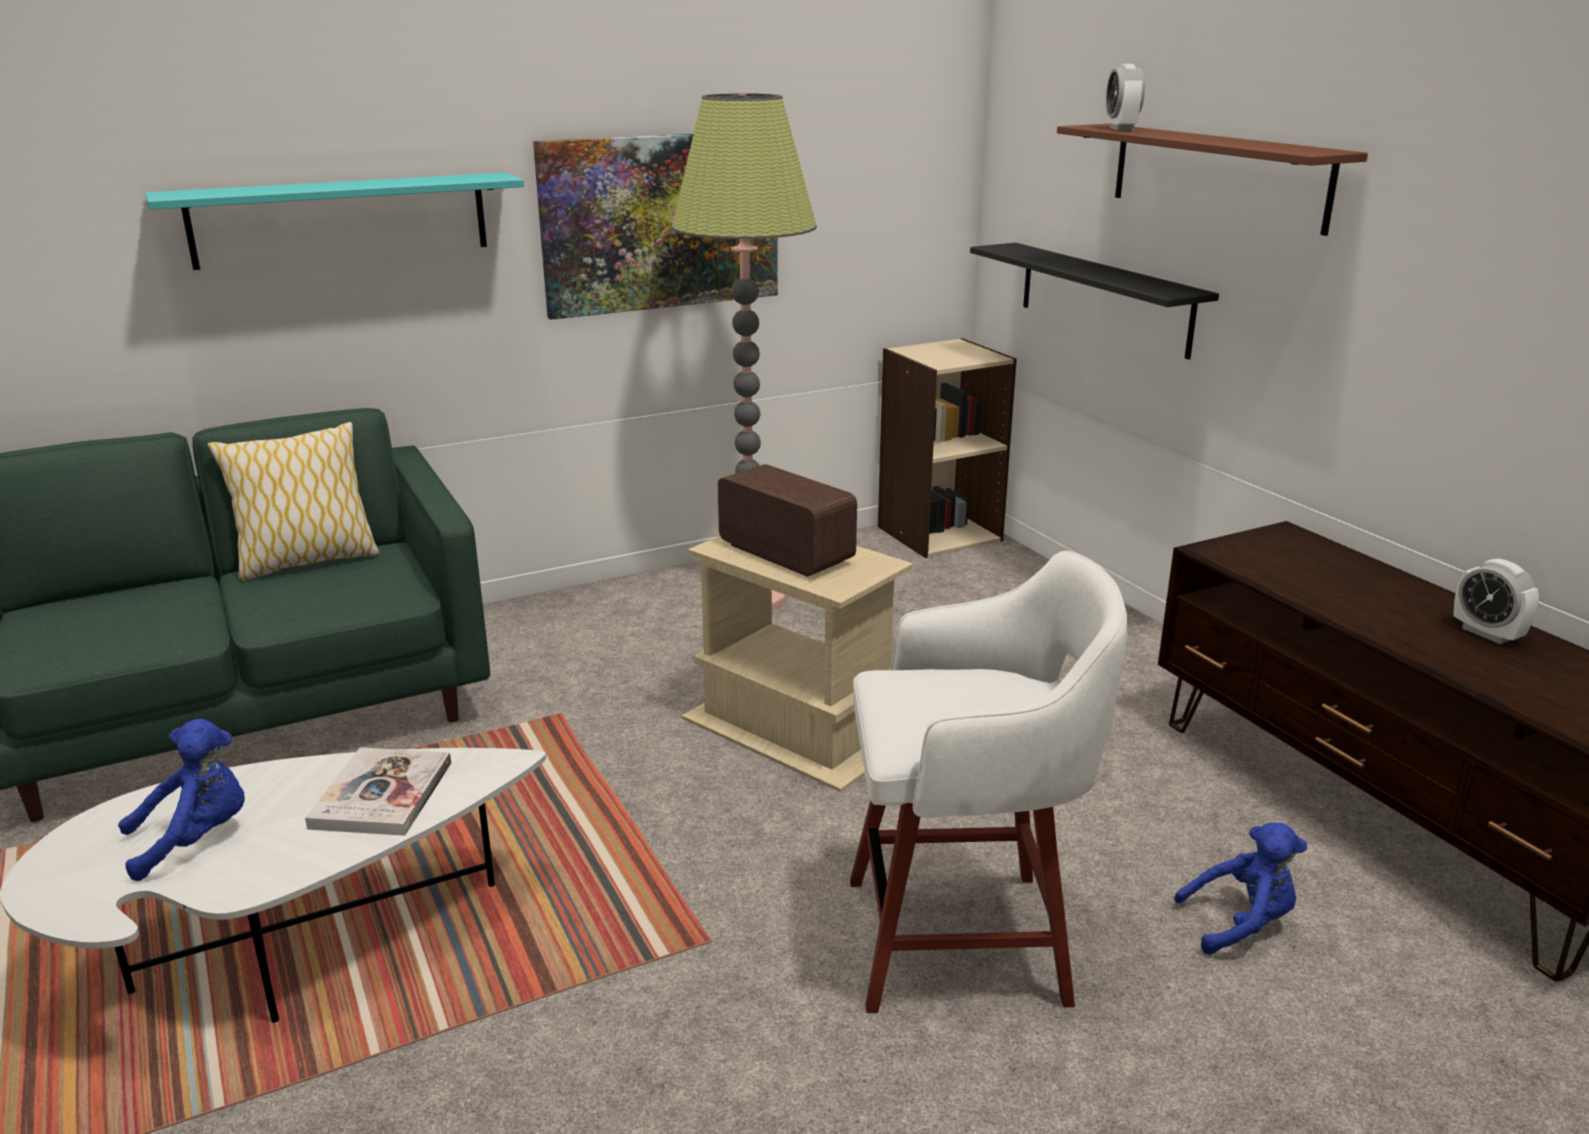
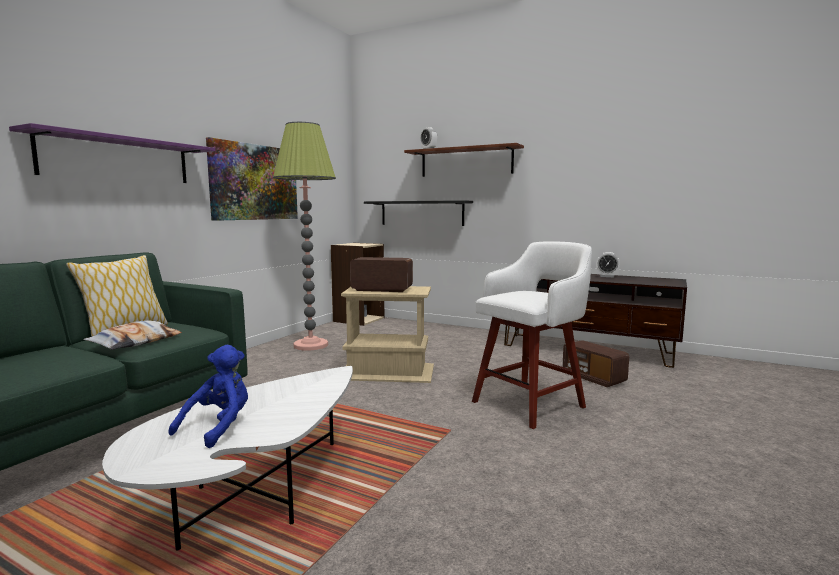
camera: 35 degrees left, 15 degrees down
(285, 598) = (136, 342): none -> pillow
(341, 220) = (118, 159): turquoise shelf -> purple shelf
(382, 795) = (298, 391): book -> none
(1240, 924) = (593, 378): blue plush toy -> radio

